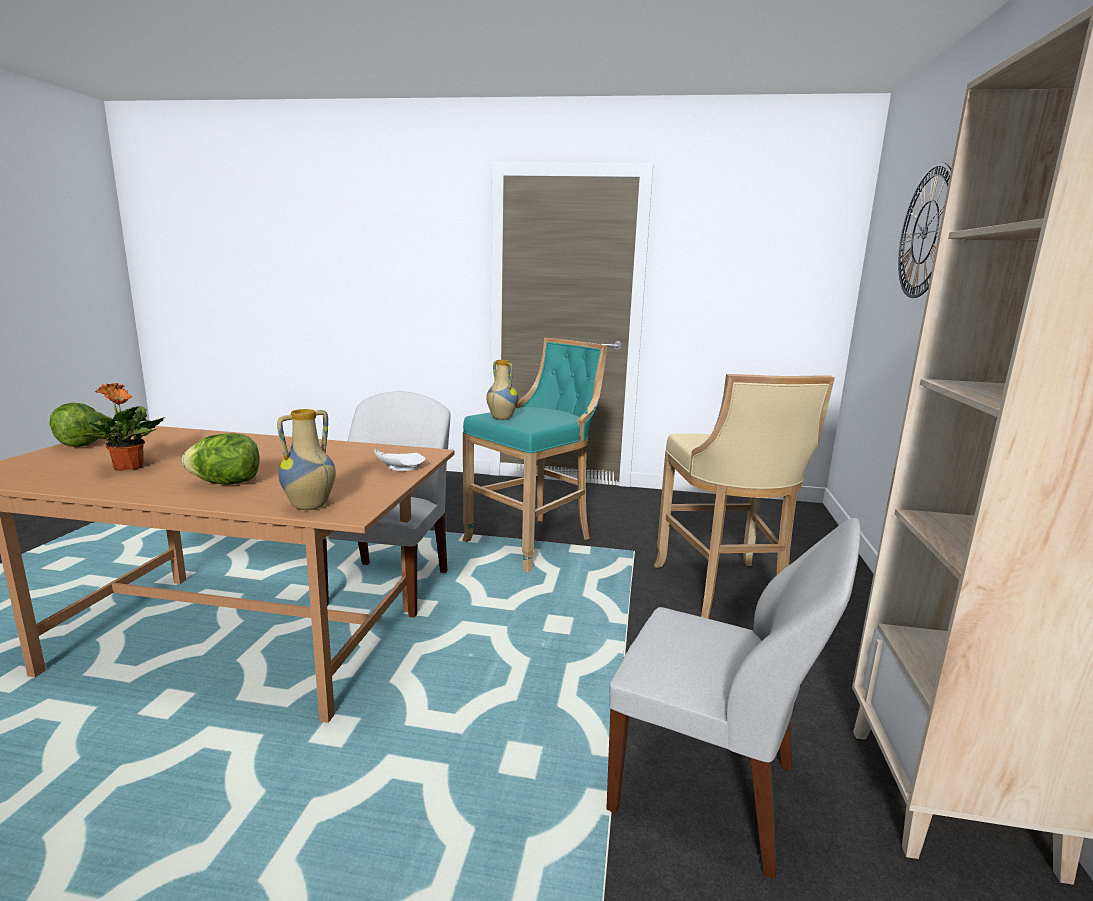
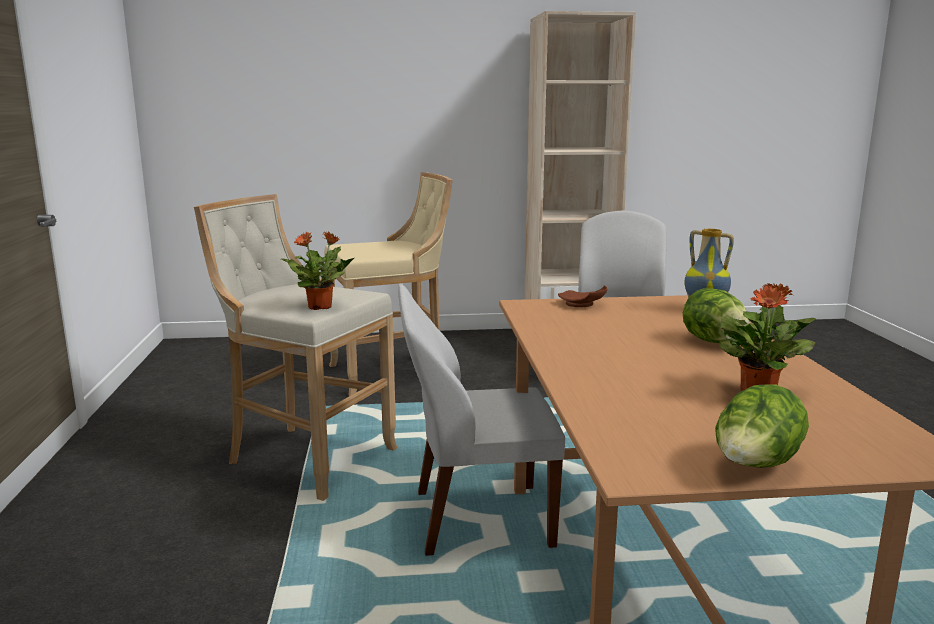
camera: 105 degrees left, 0 degrees up
(399, 468) = (582, 305): white plate -> brown plate
(501, 418) = (321, 307): vase -> potted plant
(533, 541) = (306, 458): turquoise stool -> beige stool
(925, 232) = (293, 64): wall clock -> none

